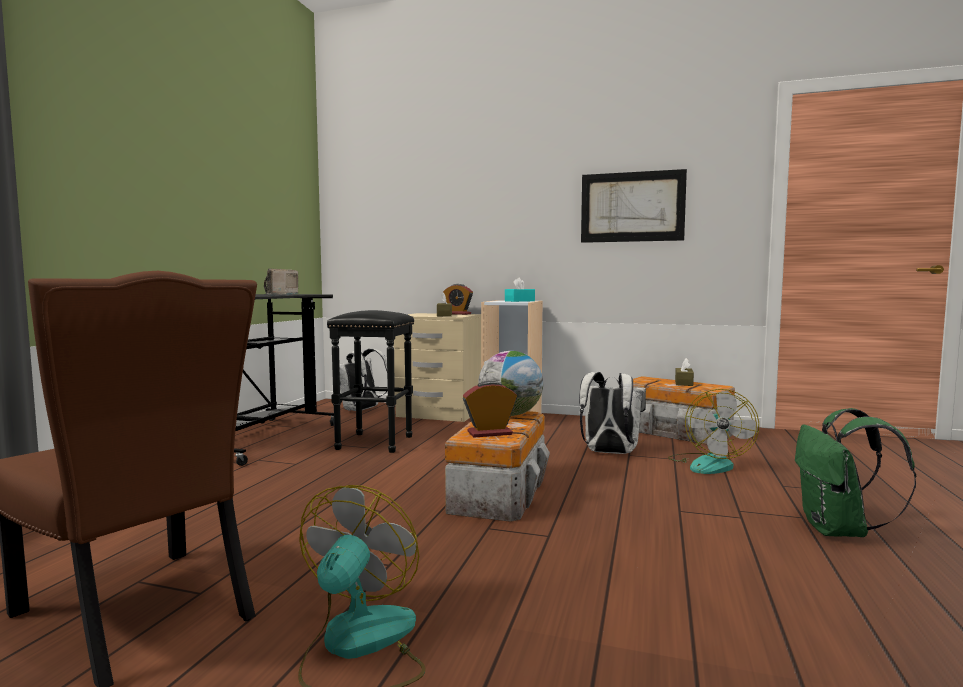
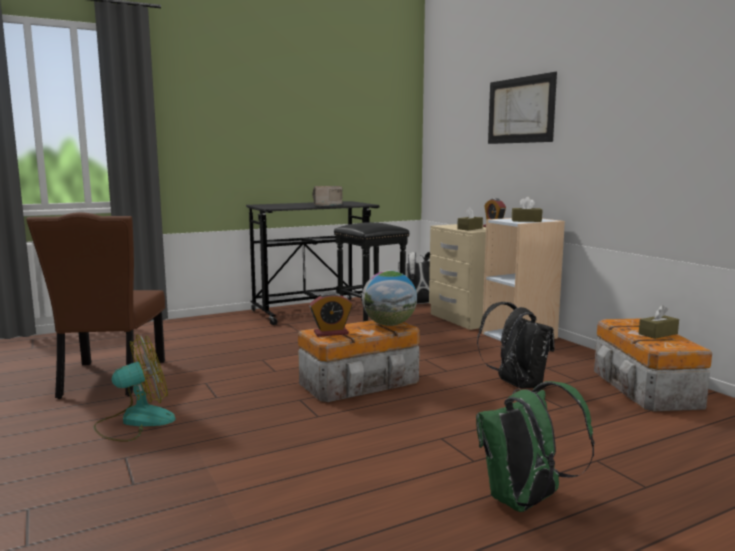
camera: 45 degrees right, 5 degrees up
(490, 433) = (331, 333): alarm clock -> alarm clock turned 135 degrees clockwise
(519, 301) = (526, 221): turquoise tissue box -> brown tissue box
(609, 453) = (516, 385): white backpack -> black backpack
(632, 207) = (653, 118): picture -> picture (520, 110)
(709, 464) = (583, 421): fan -> none

